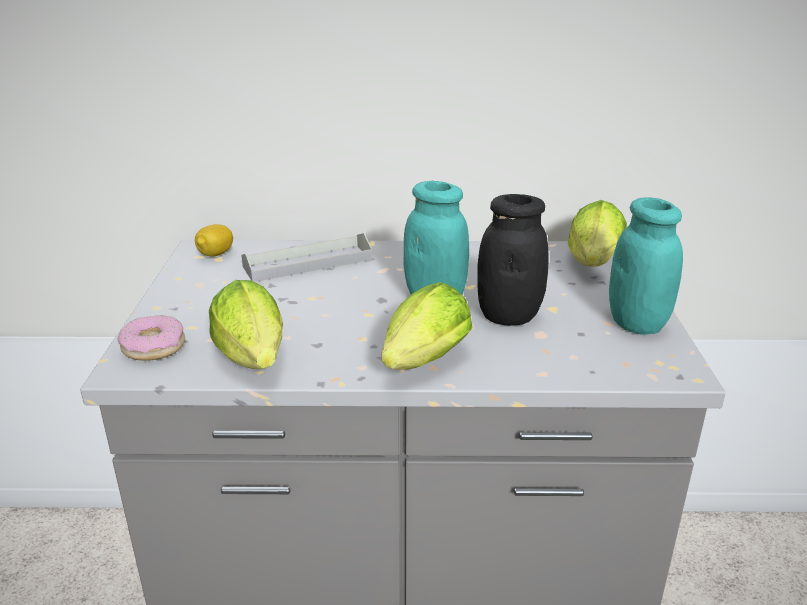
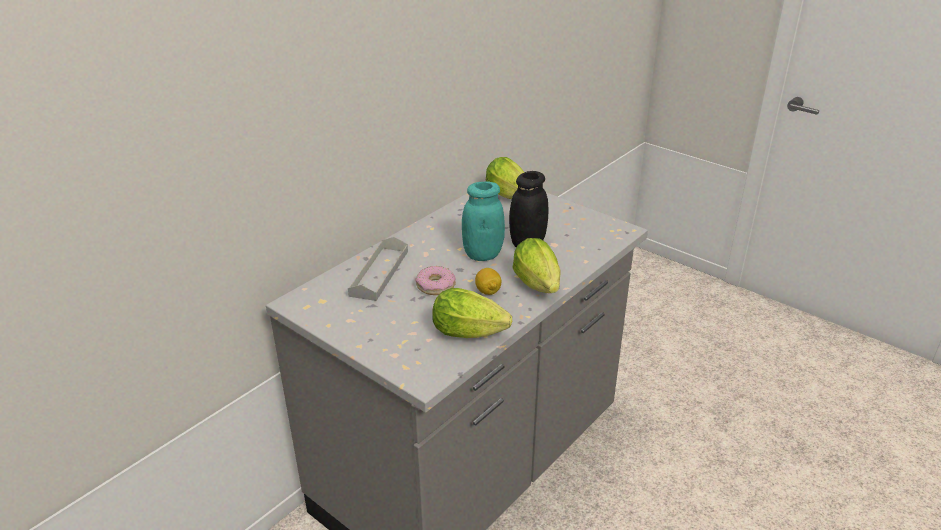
camera: 50 degrees left, 5 degrees up
(154, 347) = (411, 362): donut -> donut (435, 286)
(215, 254) = (314, 299): lemon -> lemon (488, 291)
(636, 323) = (576, 217): turquoise jar -> none

